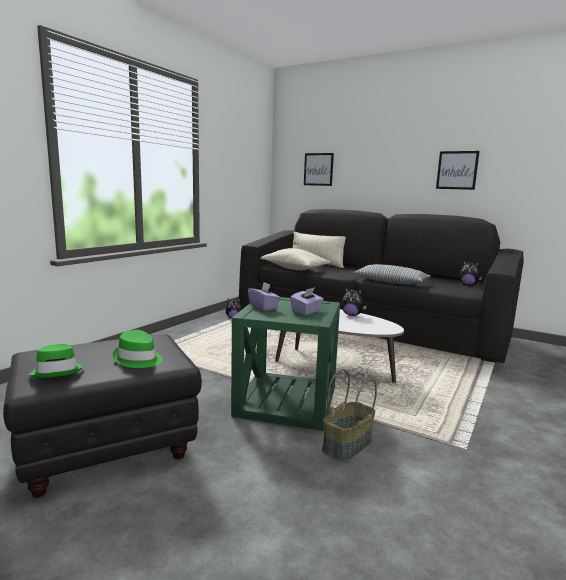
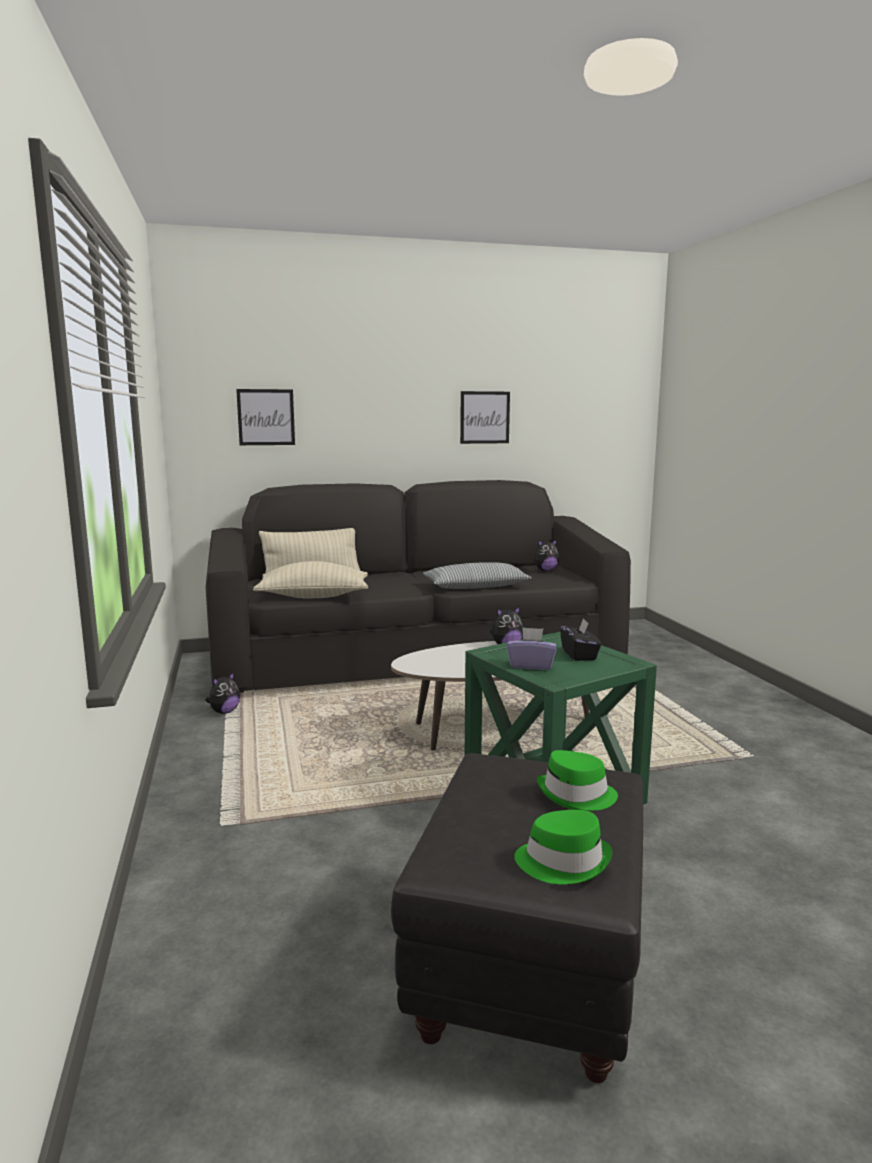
camera: 45 degrees left, 0 degrees up
(306, 312) = (579, 655): purple tissue box -> black tissue box
(347, 446) = (692, 805): basket -> none

